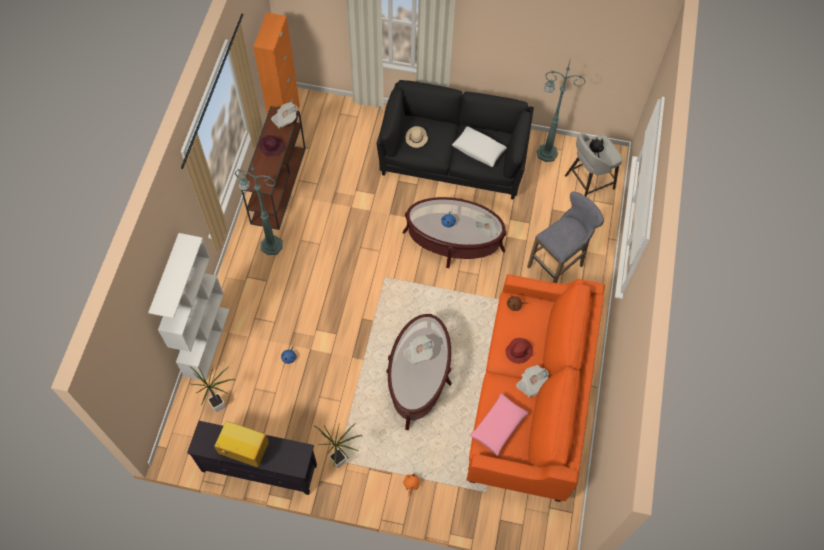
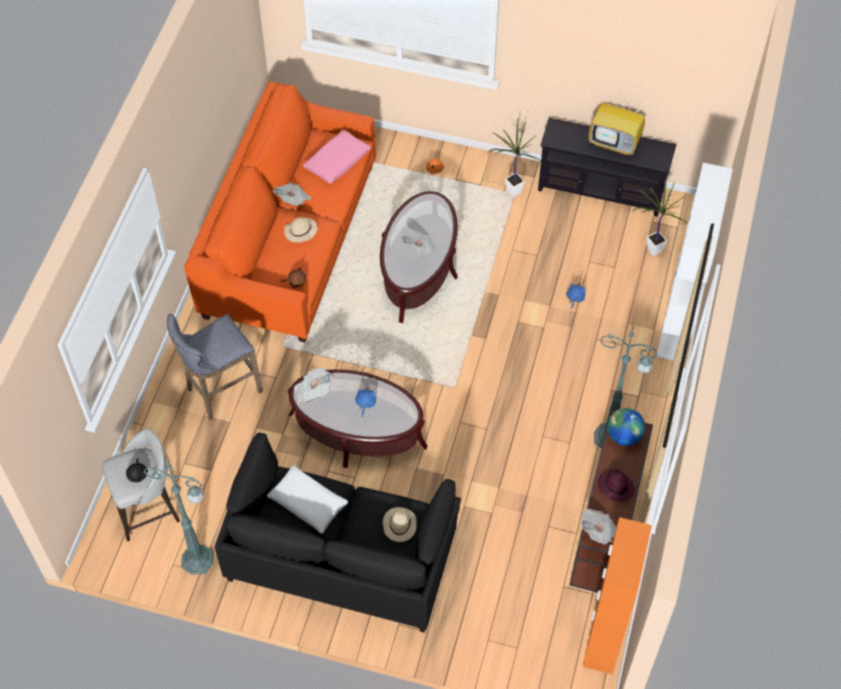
camera: 175 degrees left, 5 degrees down
(263, 180) = (623, 436): none -> globe
(519, 351) = (300, 232): red hat -> beige hat

